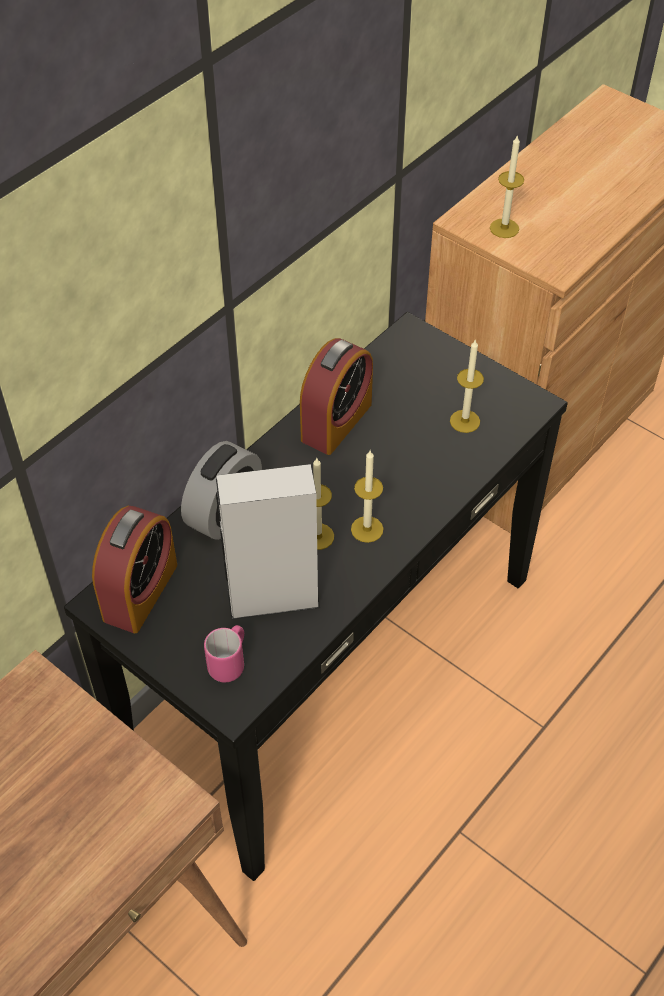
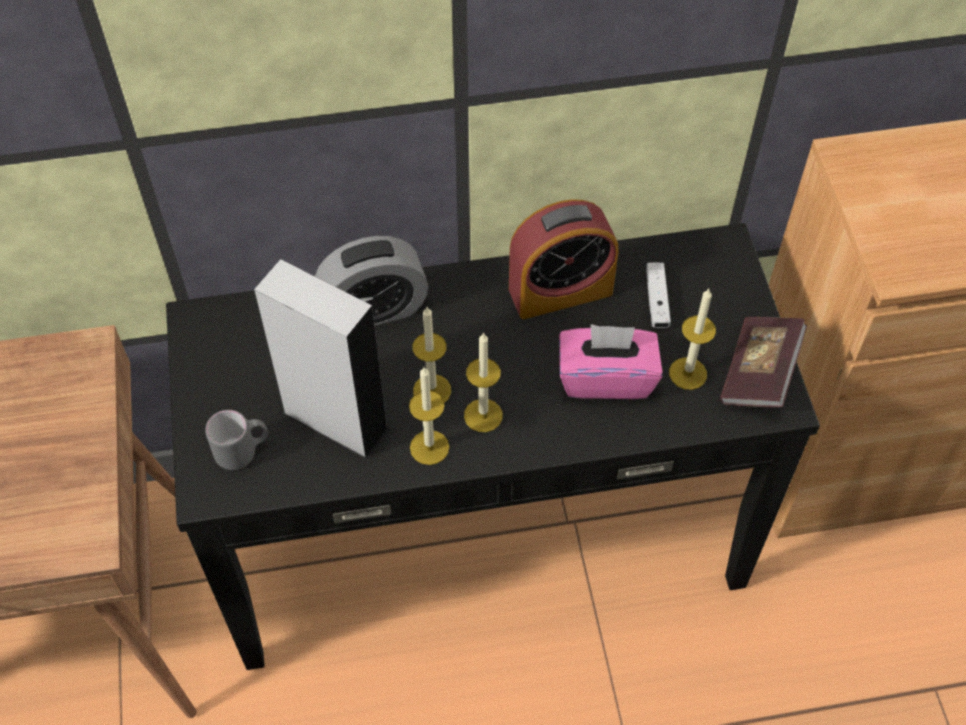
camera: 40 degrees right, 5 degrees up
(140, 592) = (235, 333): alarm clock -> none
(229, 662) = (243, 451): pink mug -> grey mug
(402, 390) = (657, 301): none -> white game controller
(419, 455) = (606, 377): none -> pink tissue box
(504, 228) = (886, 190): candle -> candle (429, 447)
(505, 394) = (759, 373): none -> book

